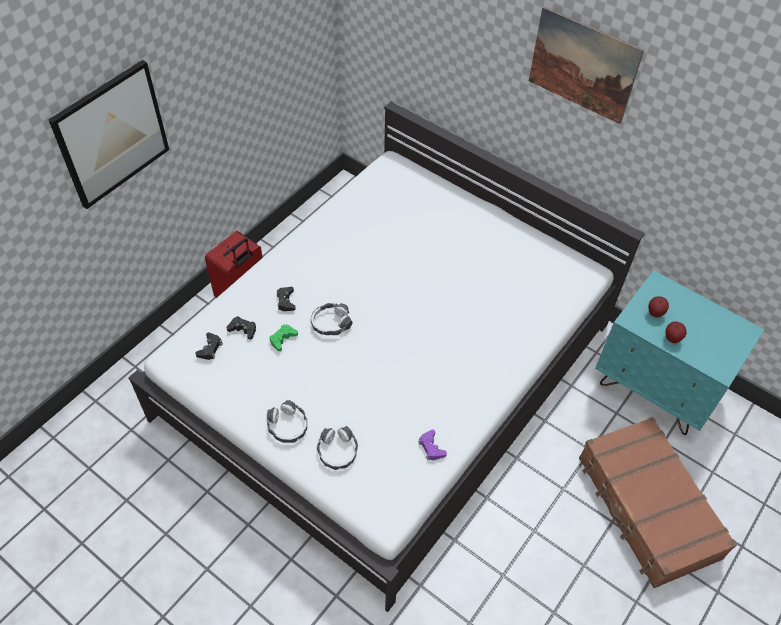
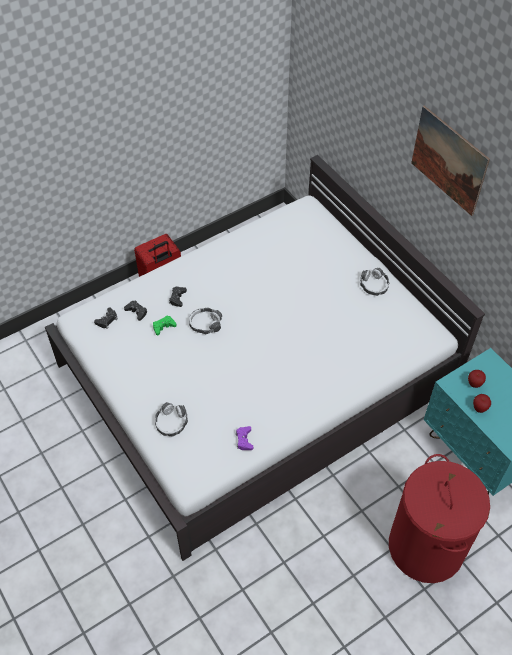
camera: 20 degrees right, 0 degrees up
(112, 134) = (68, 140): picture -> none
(287, 426) = (142, 393): headphones -> headphones (374, 285)
(647, 508) = (426, 547): brown suitcase -> red laundry basket

